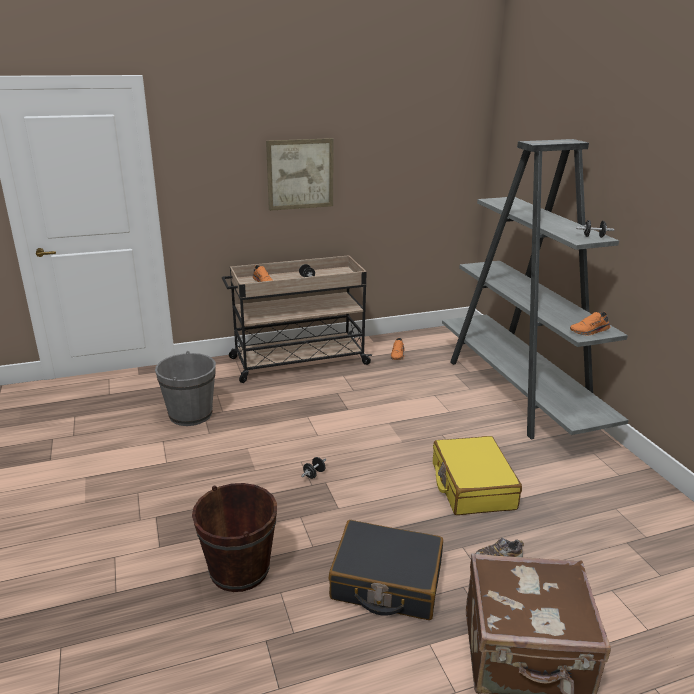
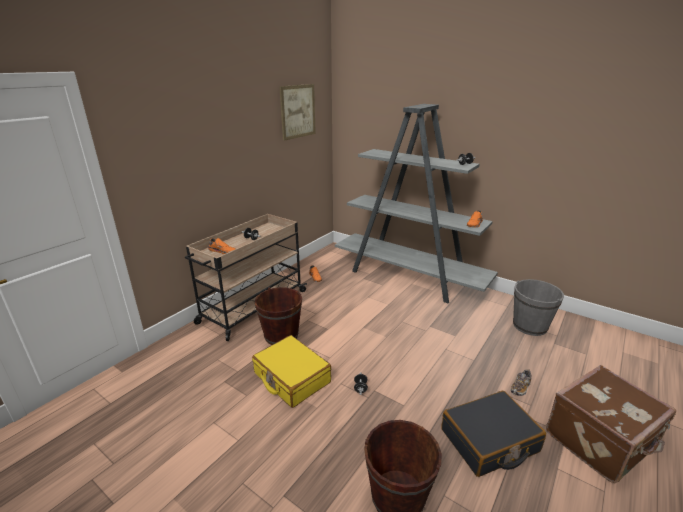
camera: 35 degrees left, 0 degrees up
(191, 414) = (213, 386): grey bucket -> grey bucket (529, 326)
(294, 397) = (281, 336): none -> brown bucket
(300, 174) = (225, 155): picture -> picture (298, 111)
(472, 486) = (455, 347): yellow suitcase -> yellow suitcase (291, 378)

